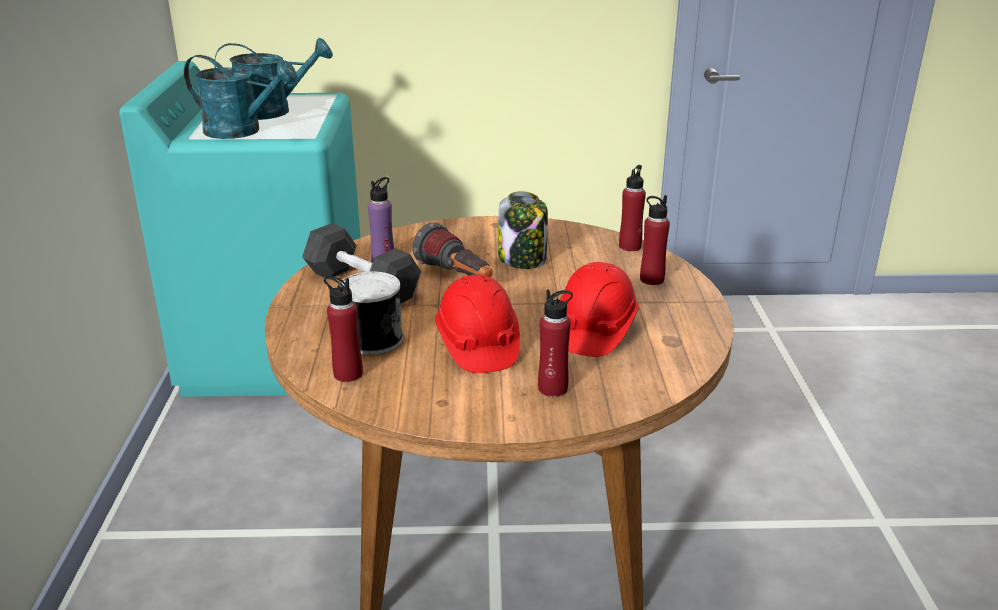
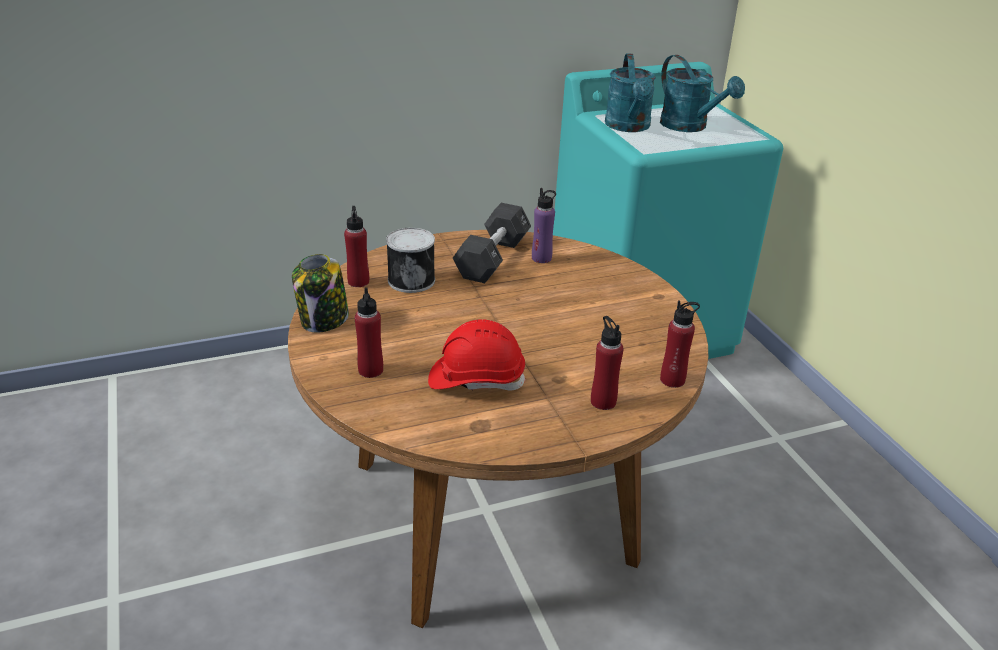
camera: 70 degrees right, 5 degrees up
(457, 278) = (533, 296): flashlight -> none
(477, 345) = (422, 325): red hard hat -> none
(523, 259) = (593, 322): jar -> jar (324, 320)

